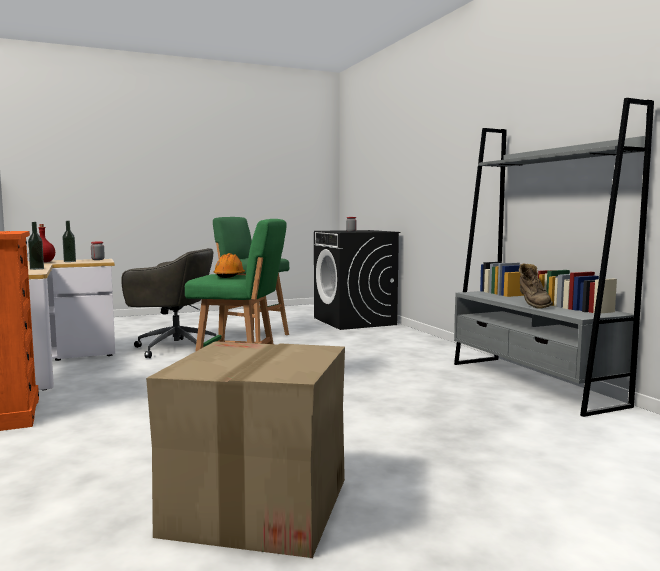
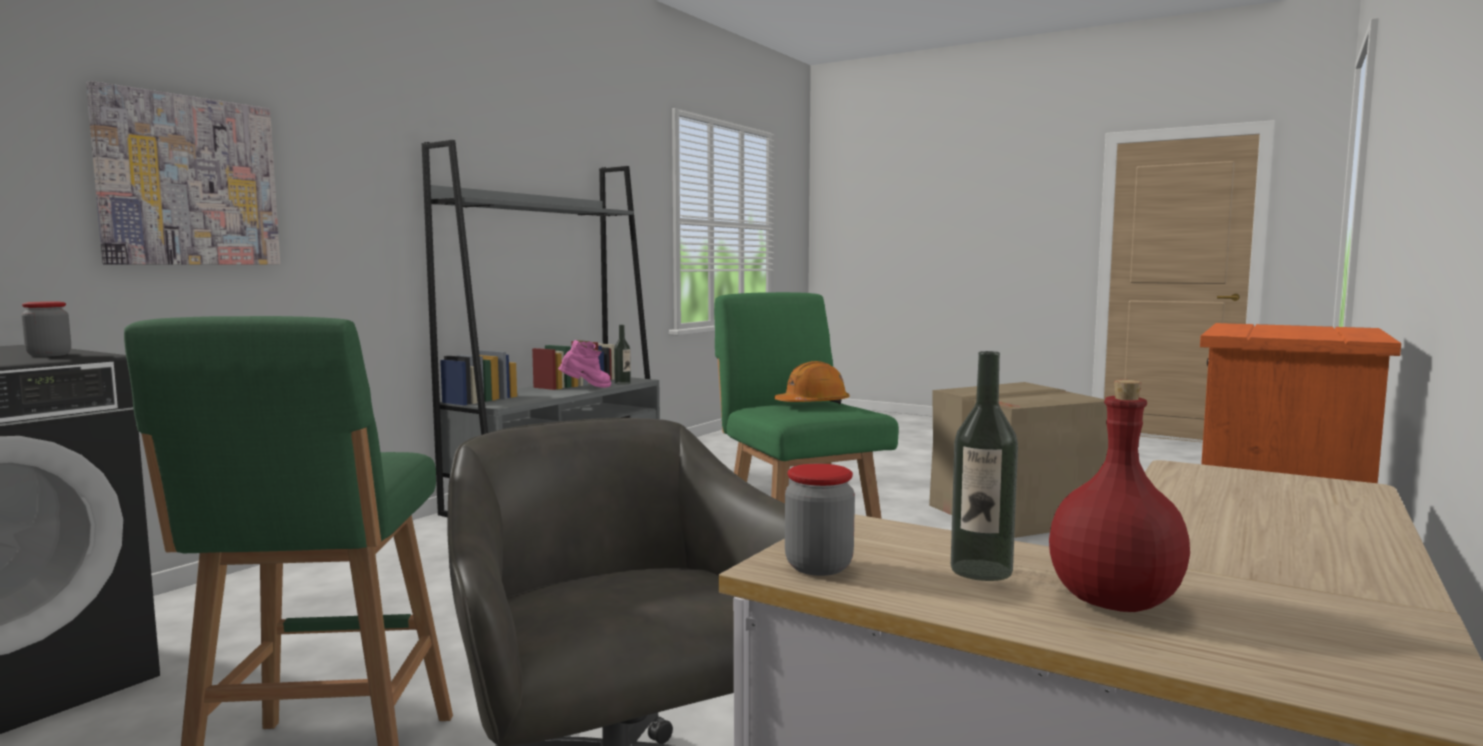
camera: 125 degrees left, 0 degrees up
(37, 269) = (1173, 500): bottle -> bottle (622, 383)
(434, 172) = (189, 181): none -> picture
(532, 305) = (586, 388): brown boot -> pink boot

